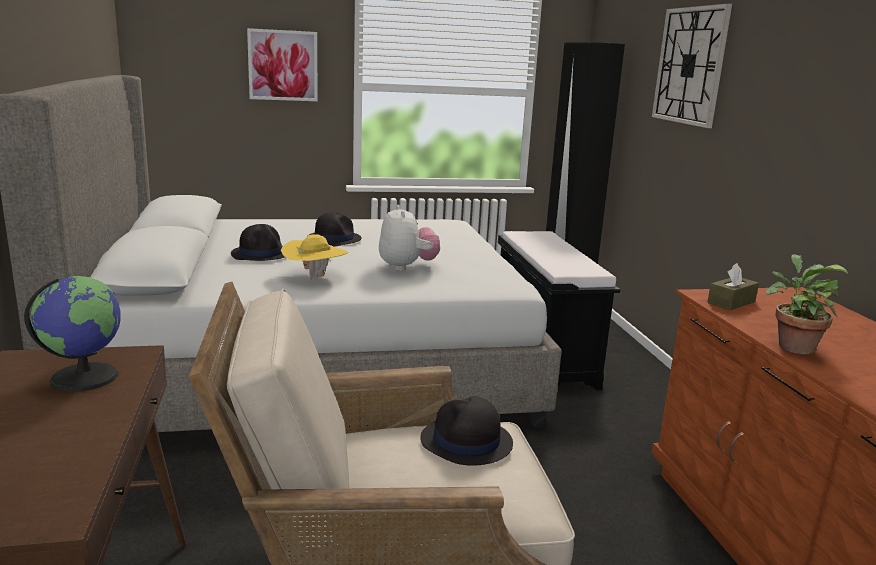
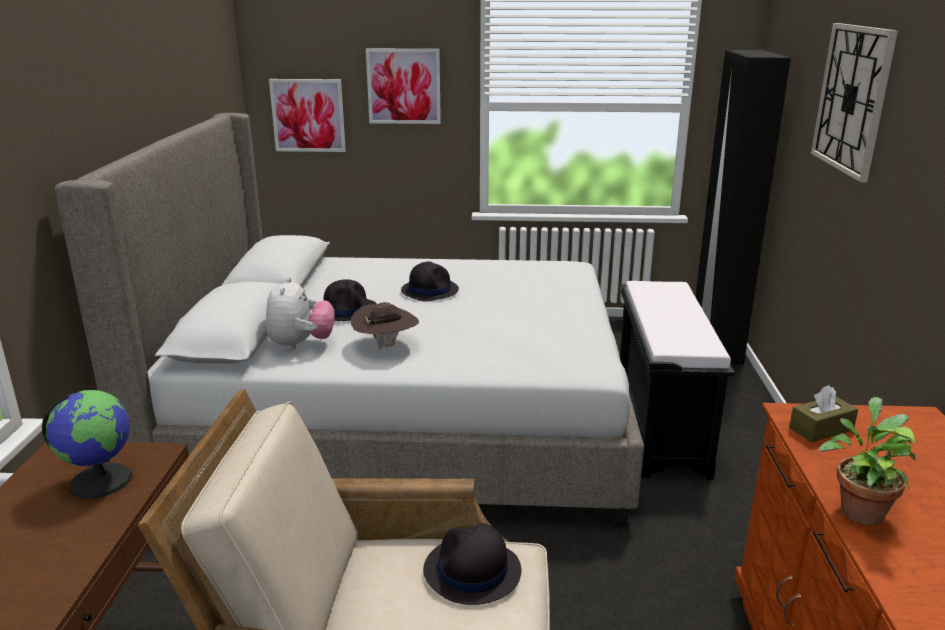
camera: 15 degrees right, 5 degrees up
(188, 90) = (308, 115): none -> picture
(315, 277) = (386, 346): yellow hat -> brown hat
(407, 267) = (487, 336): plush toy -> plush toy (301, 345)

